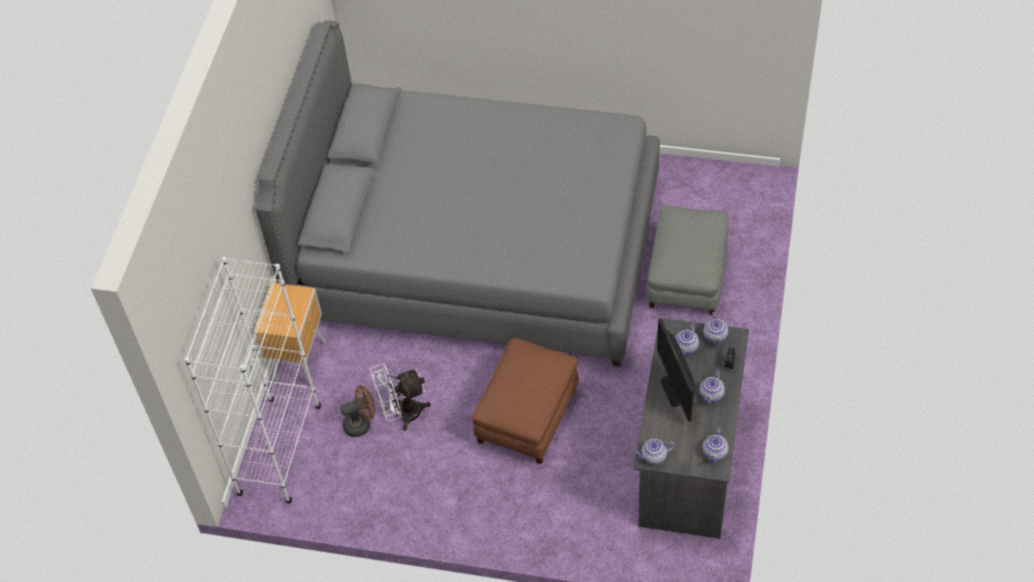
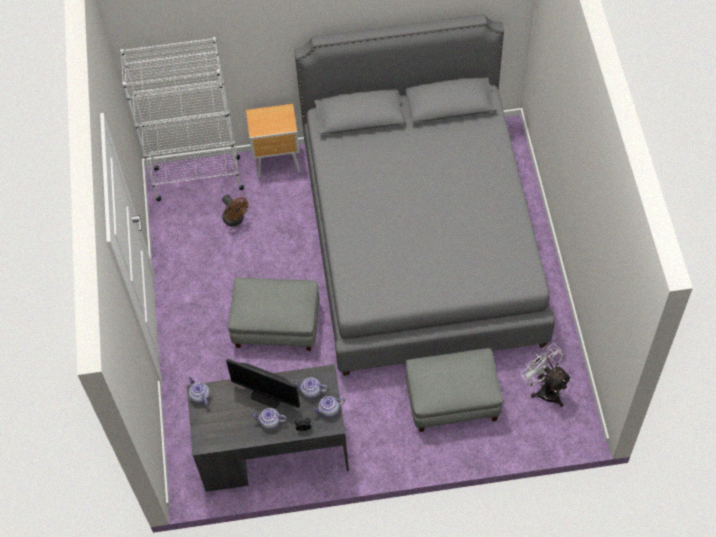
camera: 70 degrees right, 5 degrees up
(402, 414) = (252, 242): white fan -> white fan (545, 389)
(528, 416) = (276, 325): brown ottoman -> grey ottoman
(676, 390) = (267, 395): monitor -> monitor turned 120 degrees counterclockwise
(715, 453) = (215, 439): teapot -> none

